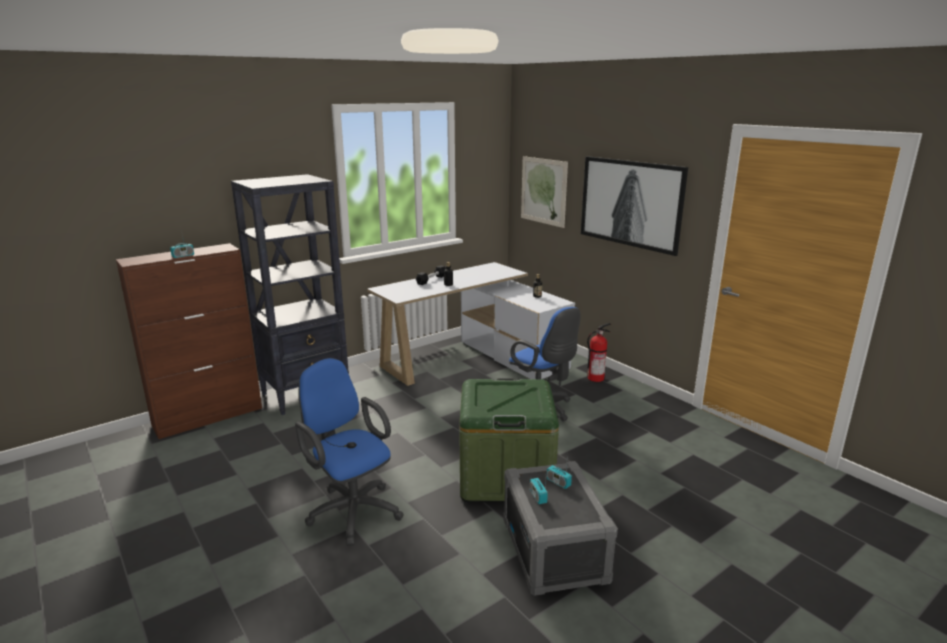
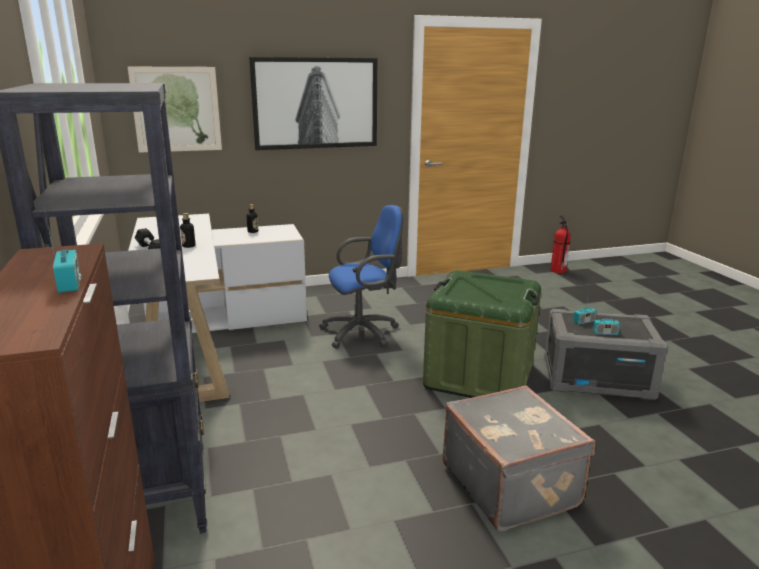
camera: 70 degrees left, 0 degrees up
(351, 509) = (511, 484): blue office chair -> grey suitcase
(596, 378) = (325, 295): fire extinguisher -> fire extinguisher (557, 270)

